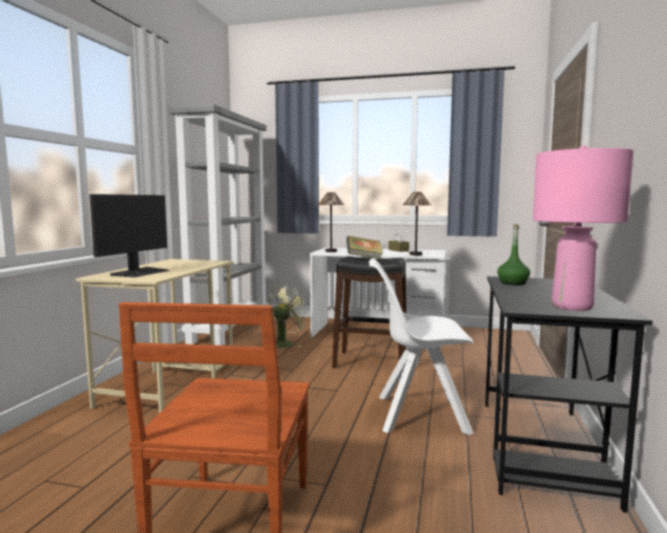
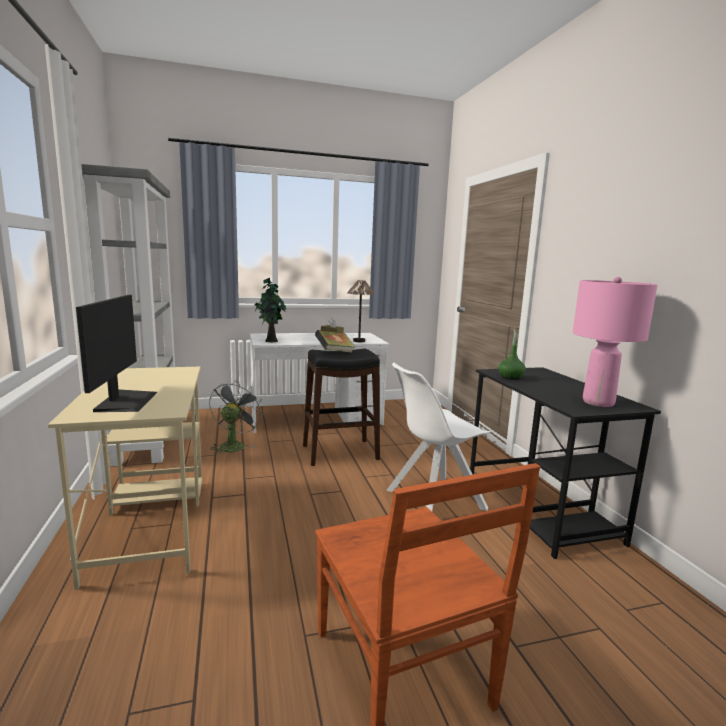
camera: 30 degrees left, 5 degrees up
(285, 343) = (233, 445): green fan -> grey fan
(330, 251) = (270, 341): table lamp -> potted plant

